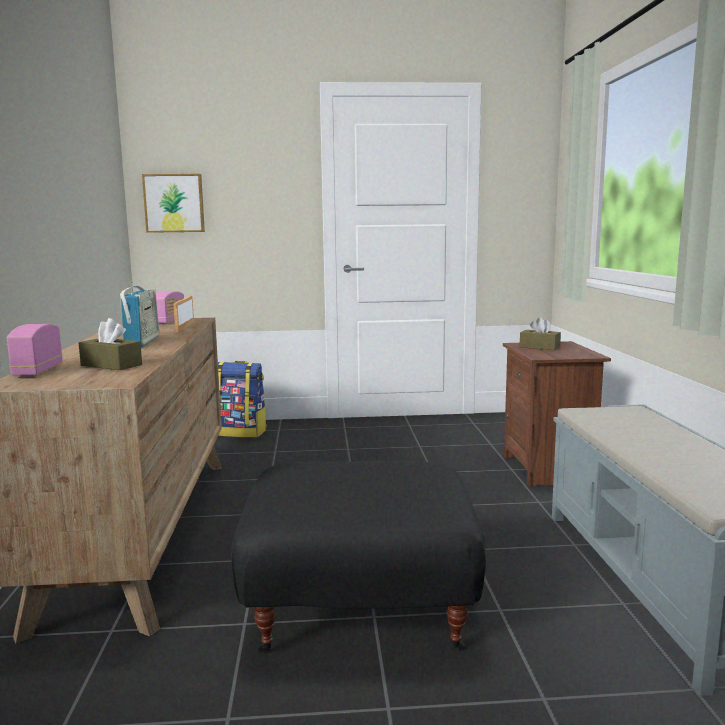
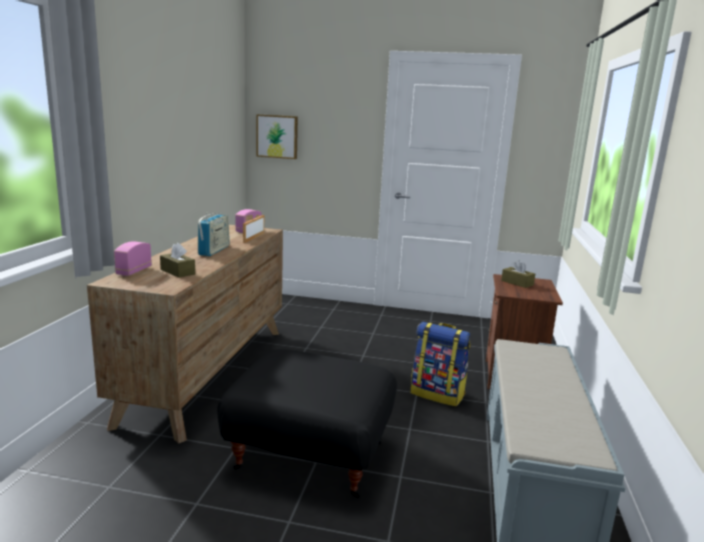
camera: 15 degrees right, 5 degrees up
(240, 432) = (306, 307): backpack -> backpack (438, 394)

